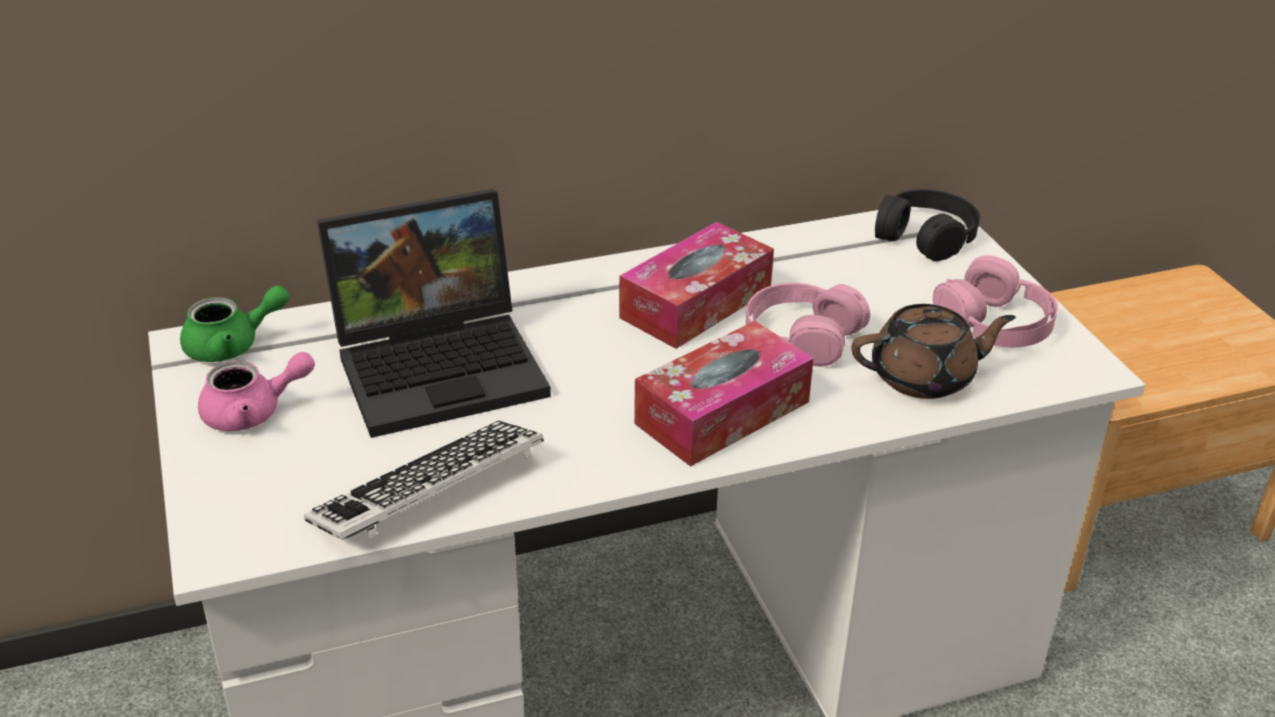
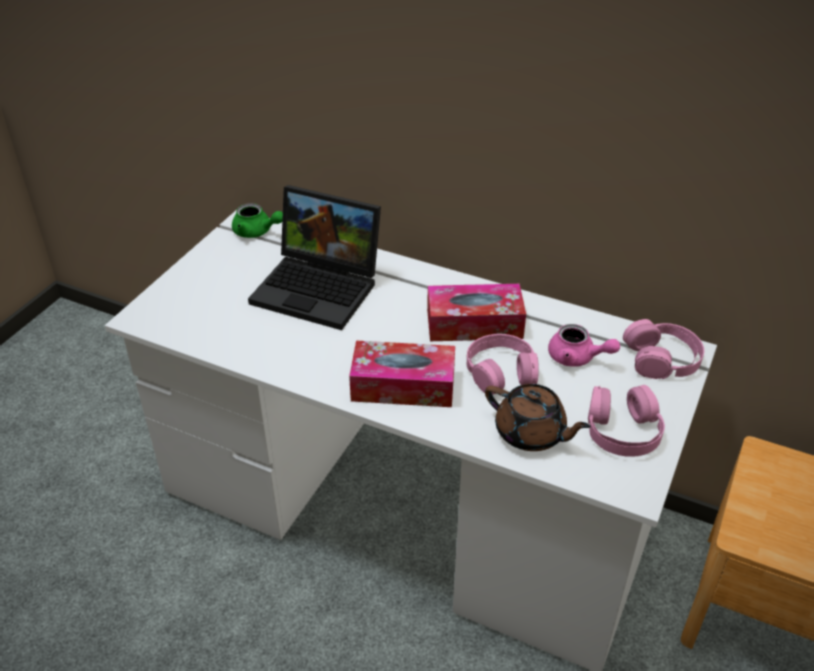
camera: 45 degrees right, 5 degrees up
(253, 412) = (224, 267): pink teapot -> pink teapot (577, 358)
(428, 492) = (235, 342): keyboard -> none
(925, 236) = (662, 358): black headphones -> pink headphones

